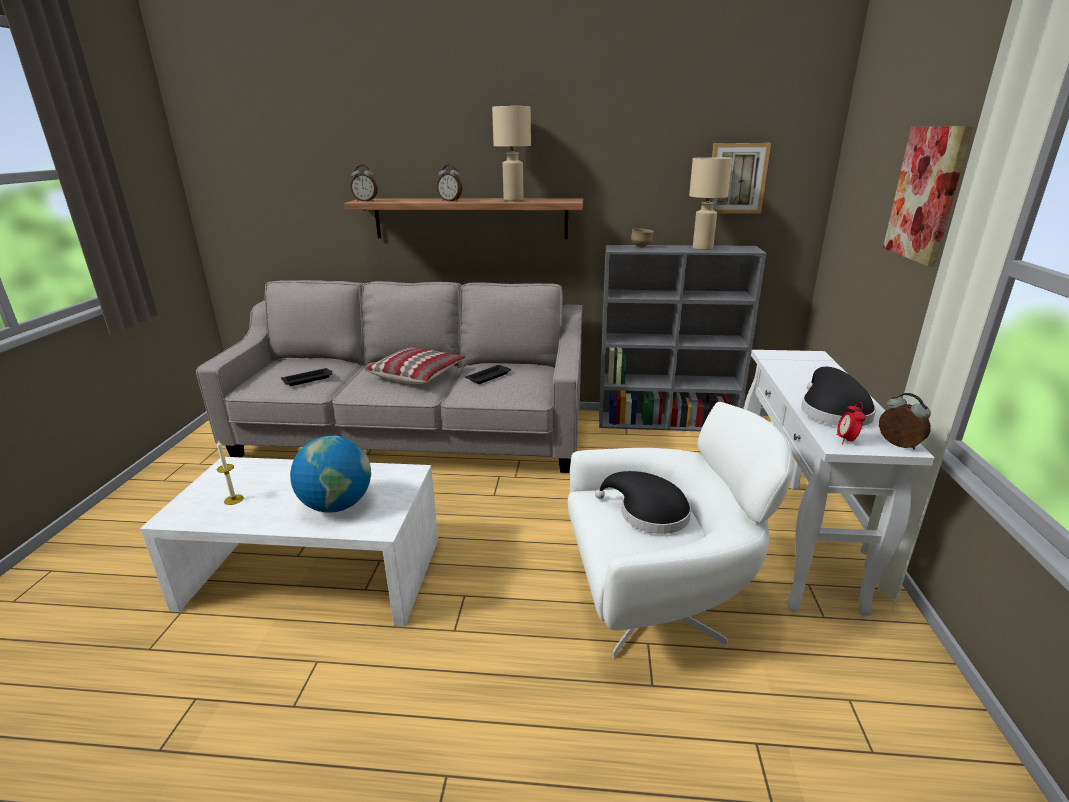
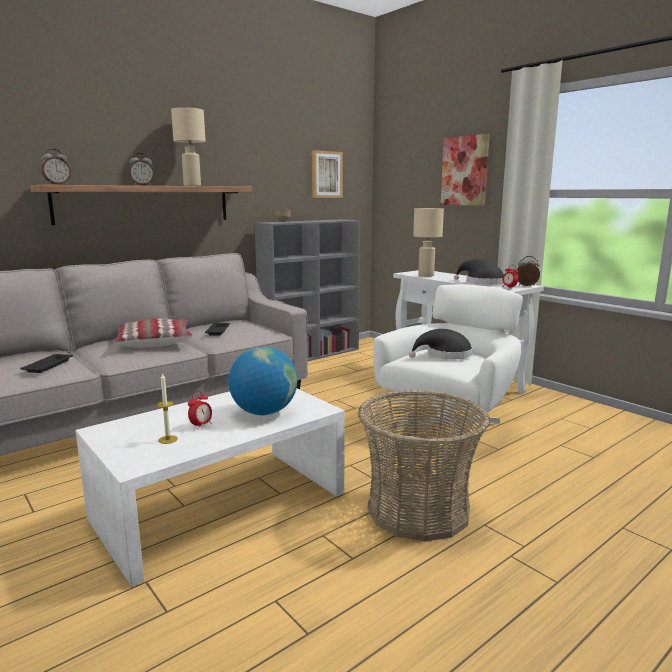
camera: 45 degrees left, 10 degrees down
(275, 496) = (201, 425): none -> alarm clock
(424, 699) = (418, 510): none -> basket
(702, 248) = (321, 220): beige table lamp -> beige table lamp (426, 275)

